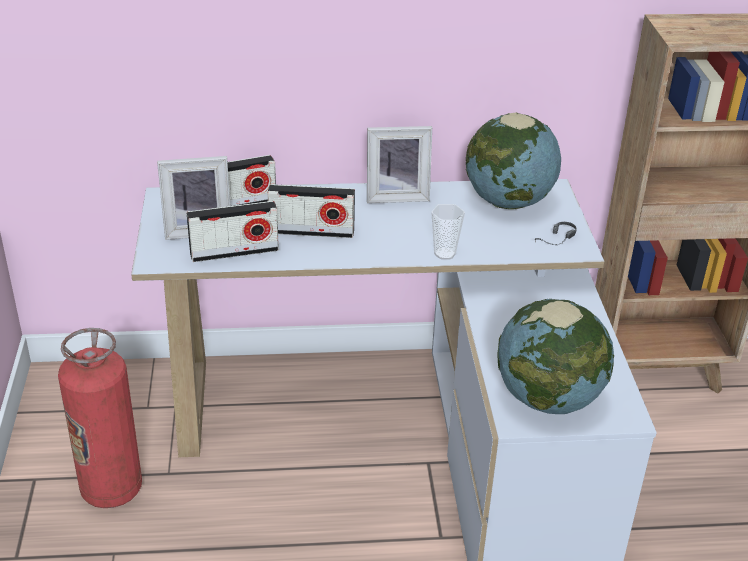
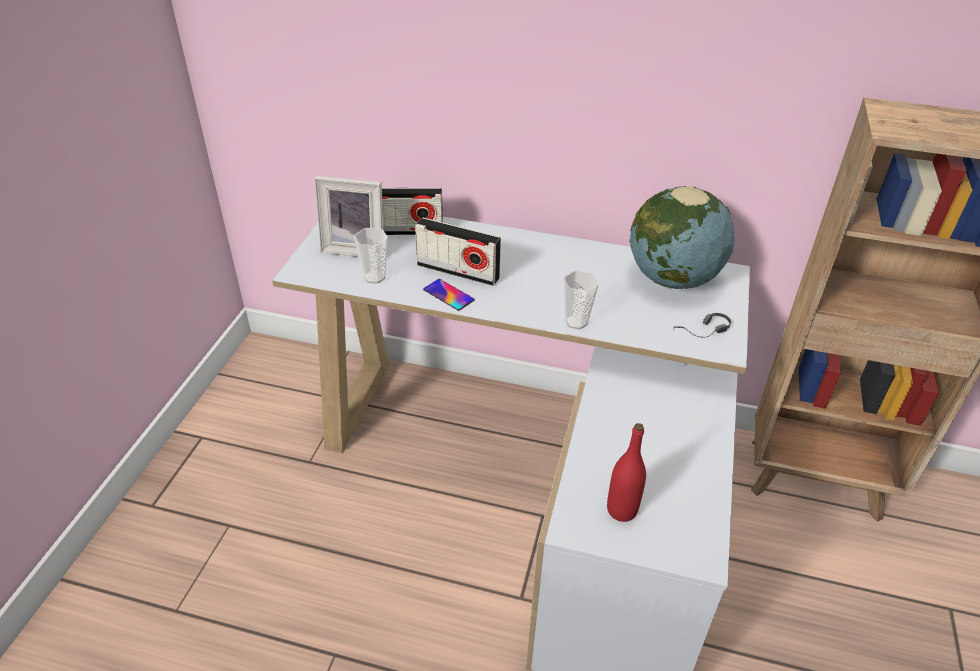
camera: 20 degrees right, 5 degrees up
(111, 489) = (256, 464): fire extinguisher -> none
(234, 252) = (374, 277): radio -> cup
(315, 253) = (448, 295): none -> phone
(396, 195) = (561, 250): picture frame -> none
(548, 399) = (621, 510): globe -> red bottle

